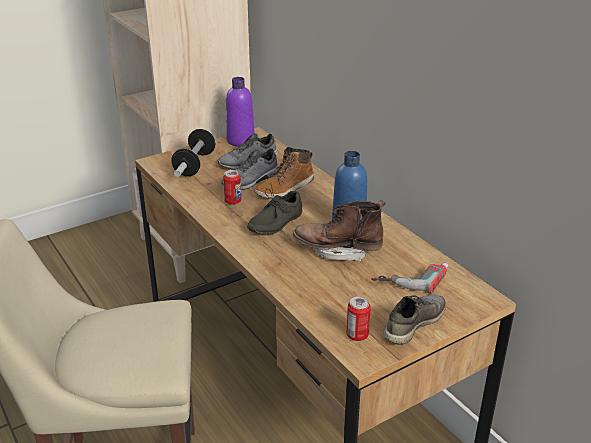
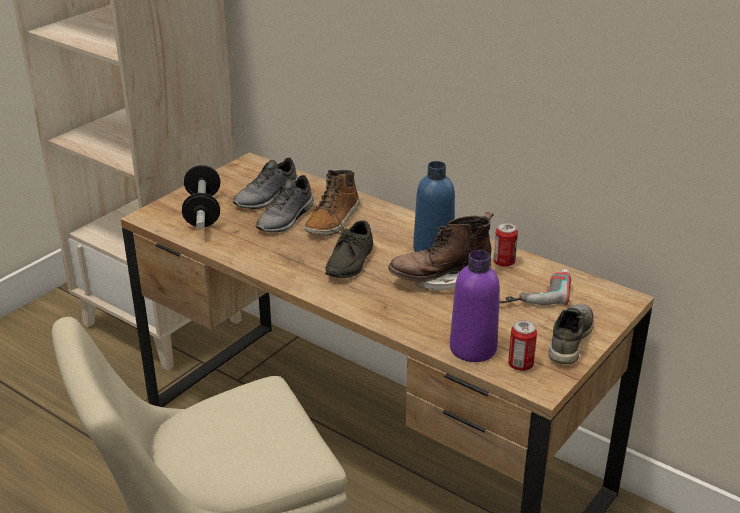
camera: 20 degrees left, 0 degrees up
(233, 201) = (282, 247): can -> can (504, 262)
(240, 141) = (239, 173): purple bottle -> purple bottle (473, 348)

